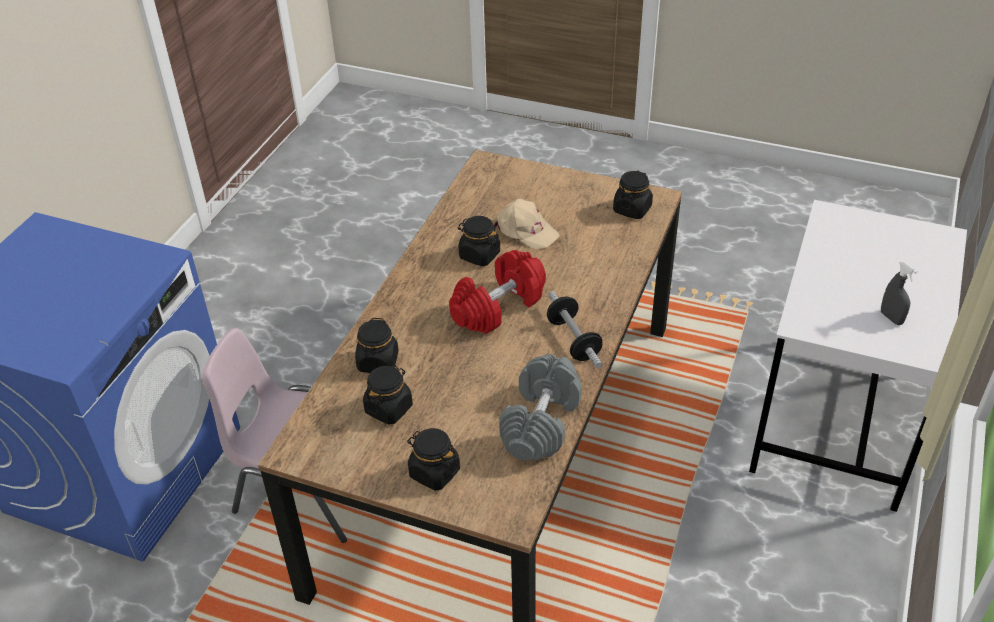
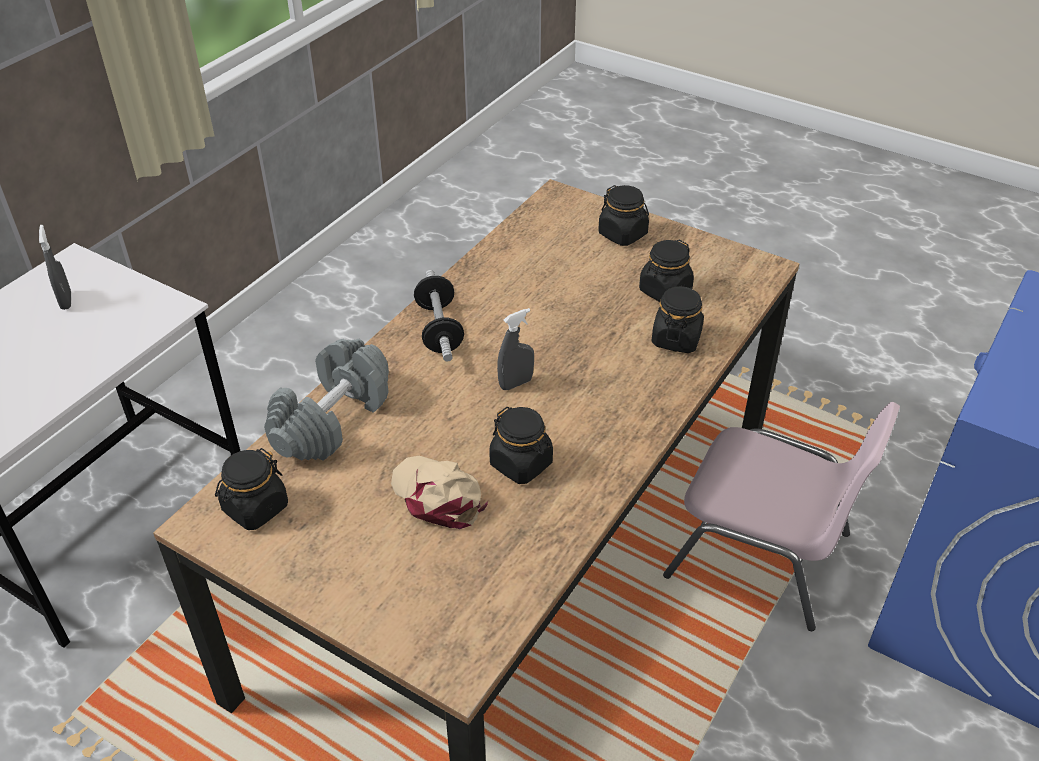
camera: 170 degrees left, 0 degrees up
(498, 306) = (516, 383): red dumbbell -> grey spray bottle
(541, 423) = (508, 258): grey dumbbell -> grey dumbbell (332, 419)

